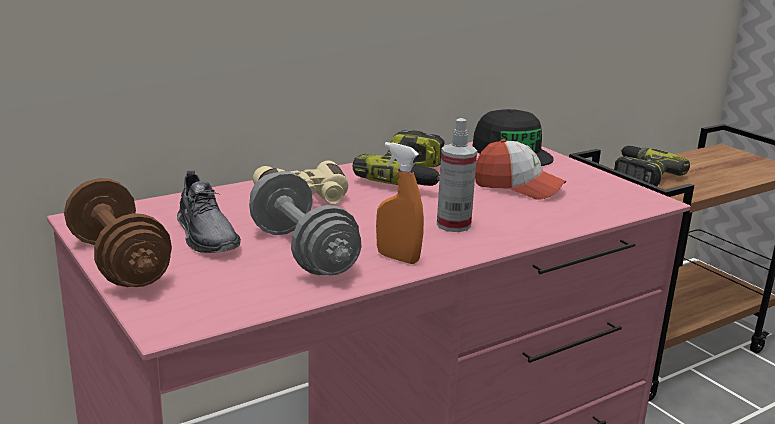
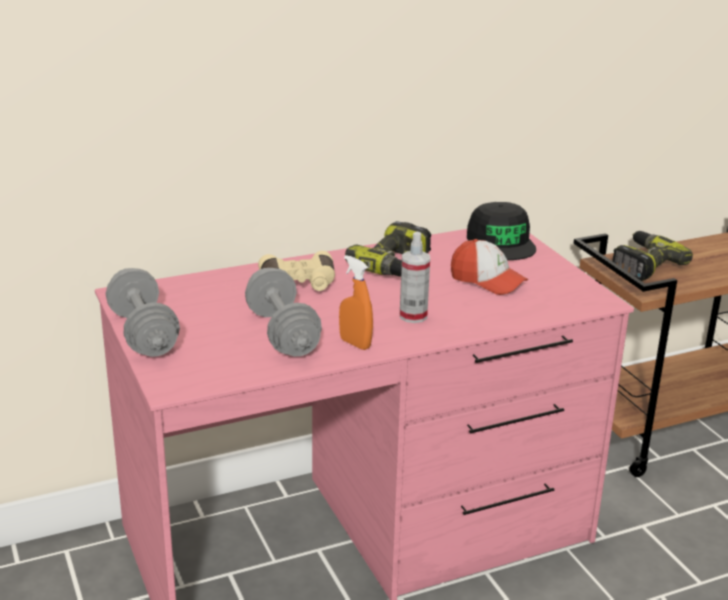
camera: 10 degrees right, 5 degrees up
(119, 262) = (143, 334): brown dumbbell -> grey dumbbell
(206, 235) = (212, 314): grey shoe -> none

